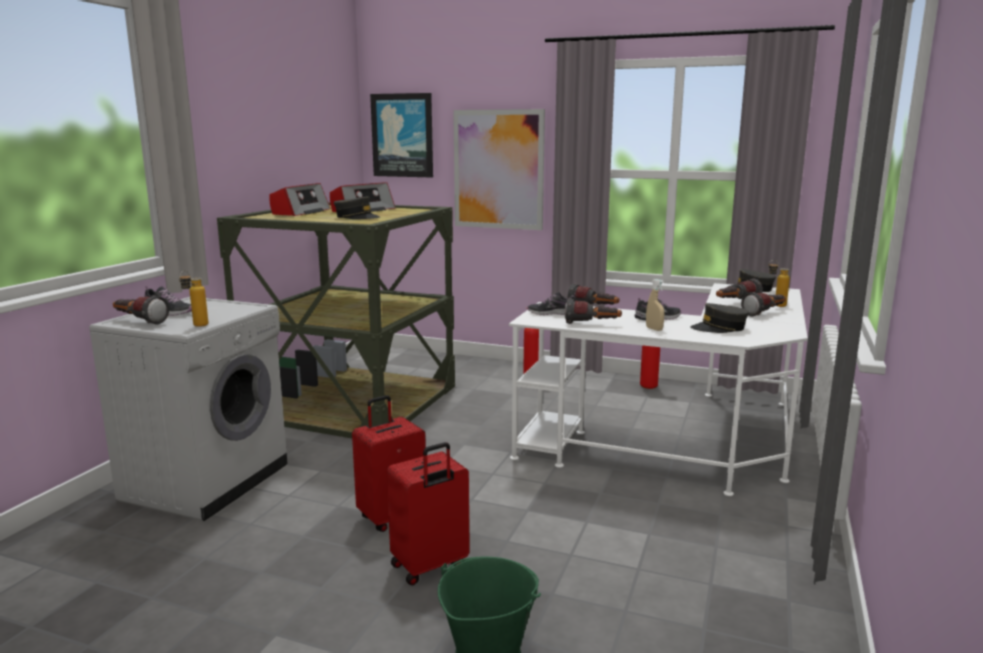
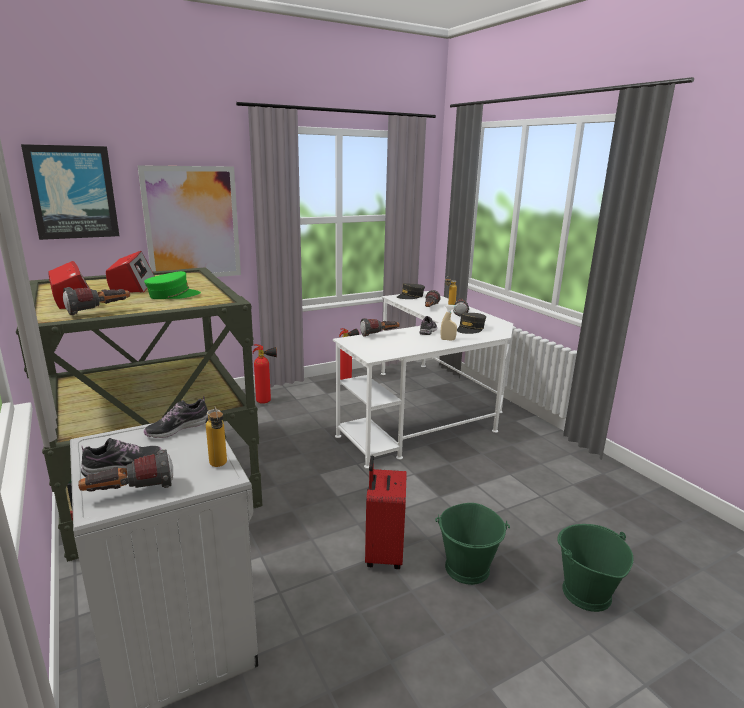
camera: 50 degrees left, 5 degrees up
(357, 217) = (173, 295): grey cap -> green cap
(430, 566) = (468, 568): red suitcase -> green bucket
(552, 313) = (369, 346): shoe -> shoe (178, 428)
(592, 324) = (413, 347): flashlight -> flashlight (99, 311)

